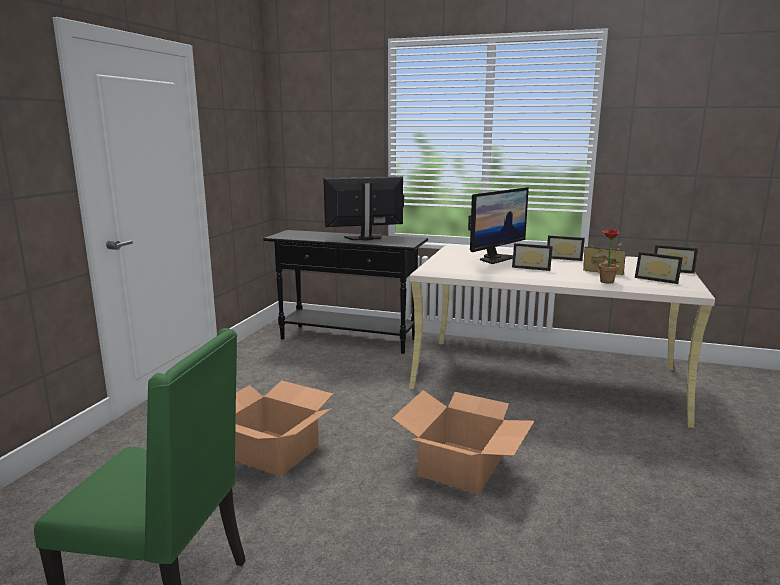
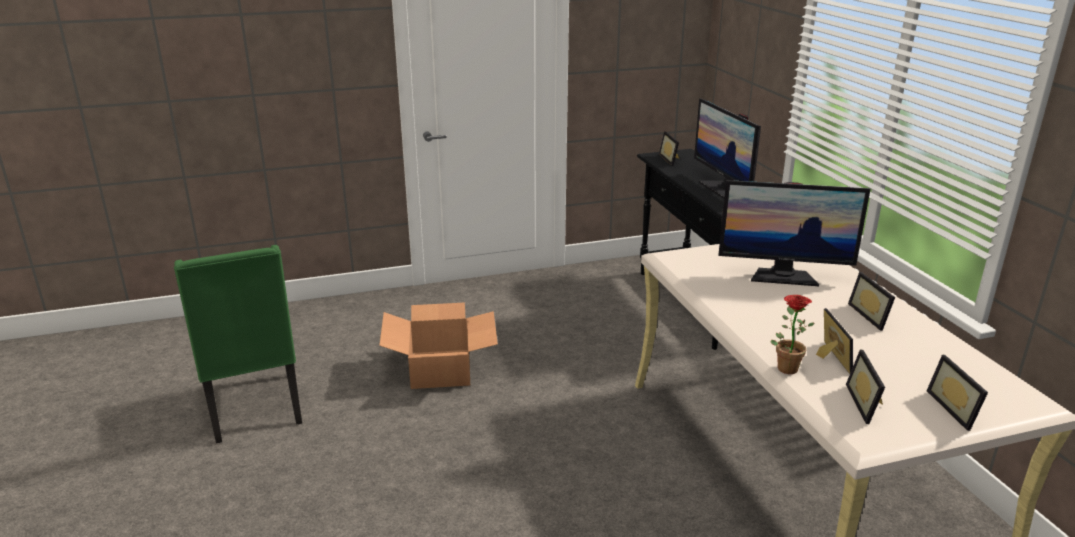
camera: 55 degrees right, 10 degrees up
(365, 238) = (723, 189): monitor -> monitor turned 150 degrees counterclockwise
(462, 466) = (518, 474): cardboard box -> none
(531, 268) = (775, 307): picture frame -> picture frame (671, 159)

